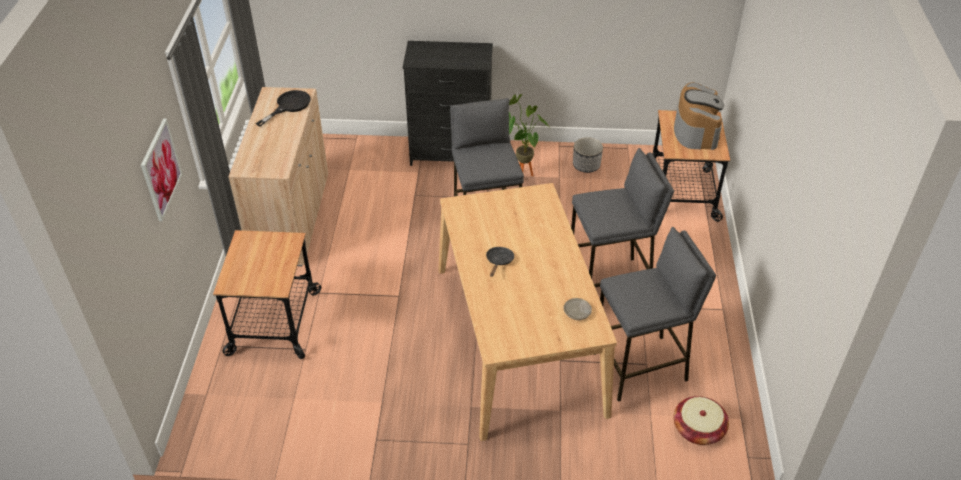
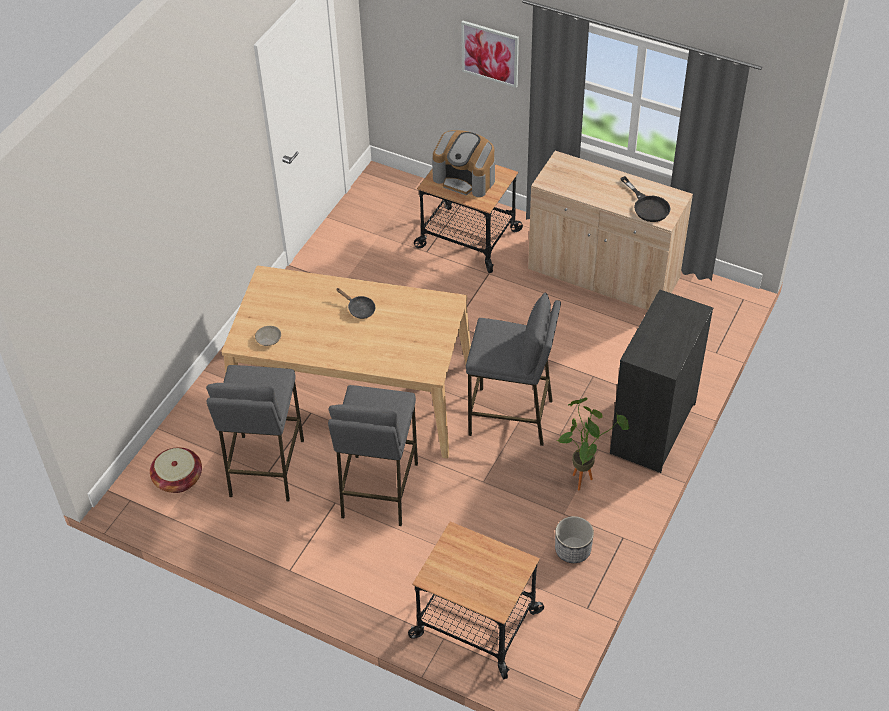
camera: 115 degrees right, 5 degrees up
(696, 131) = (480, 576): coffee machine -> coffee machine (465, 178)

